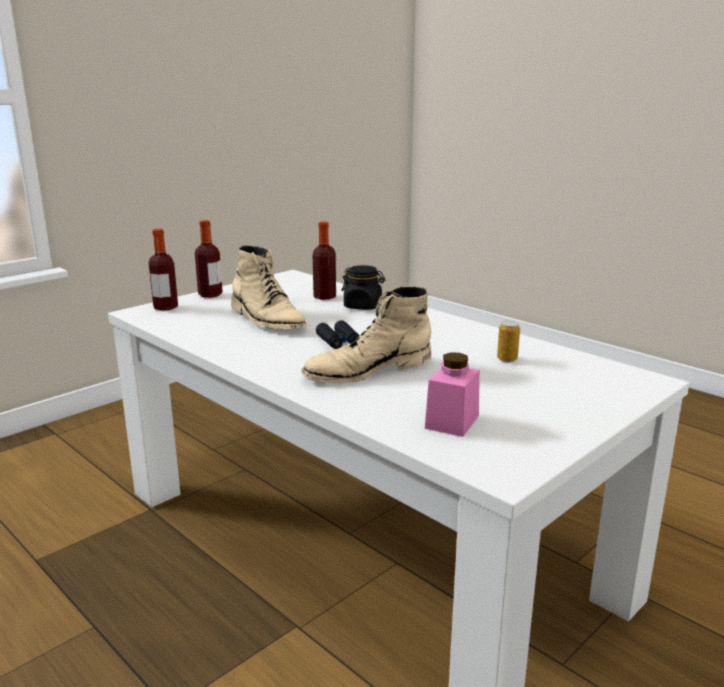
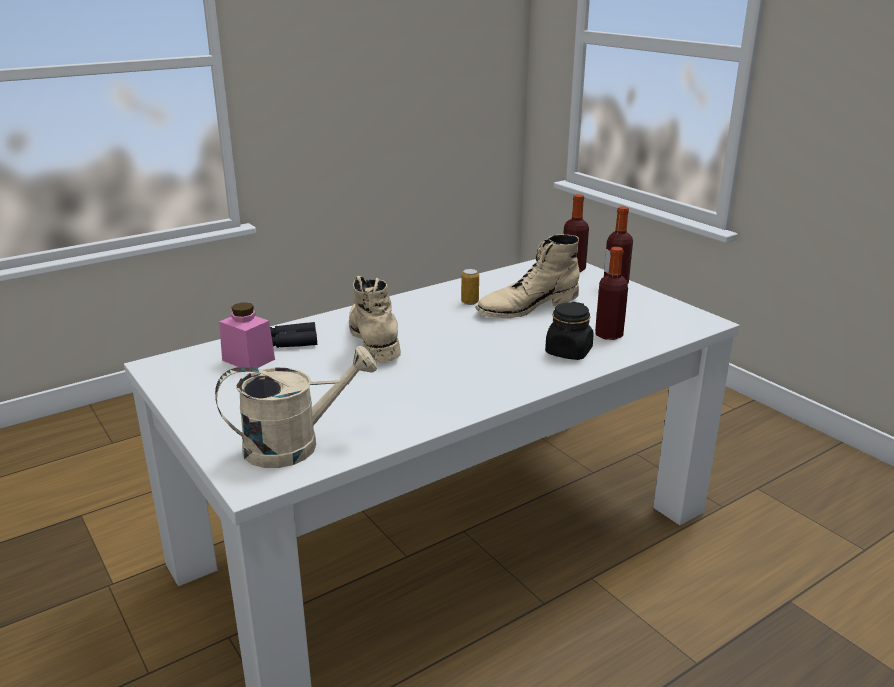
camera: 100 degrees right, 5 degrees up
(339, 341) = (452, 332): black binoculars -> black binoculars (293, 341)
(507, 359) = (363, 407): can -> can (470, 302)
(587, 375) = (295, 445): none -> beige watering can

